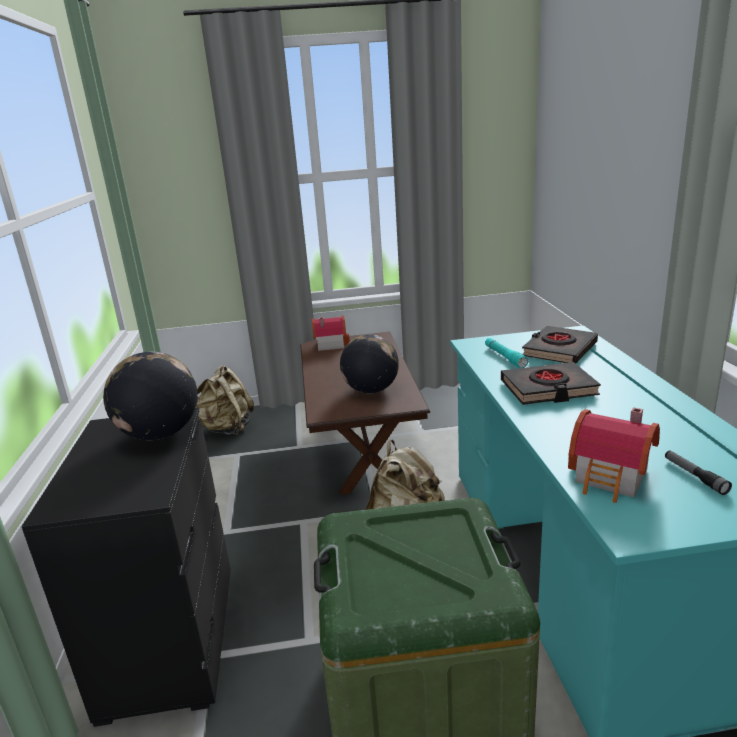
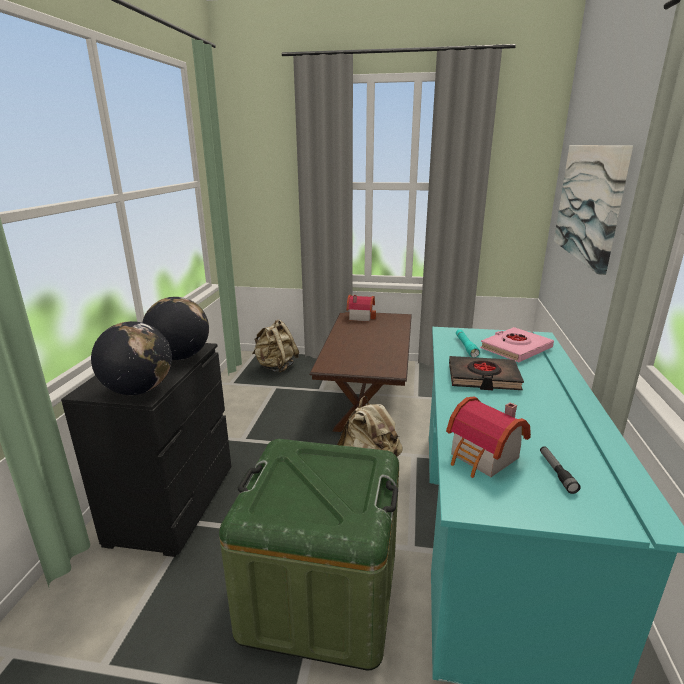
camera: 15 degrees right, 0 degrees up
(371, 390) = (371, 356): globe -> globe (139, 390)
(559, 350) = (515, 349): black book -> pink book
(595, 172) = (589, 202): none -> picture

